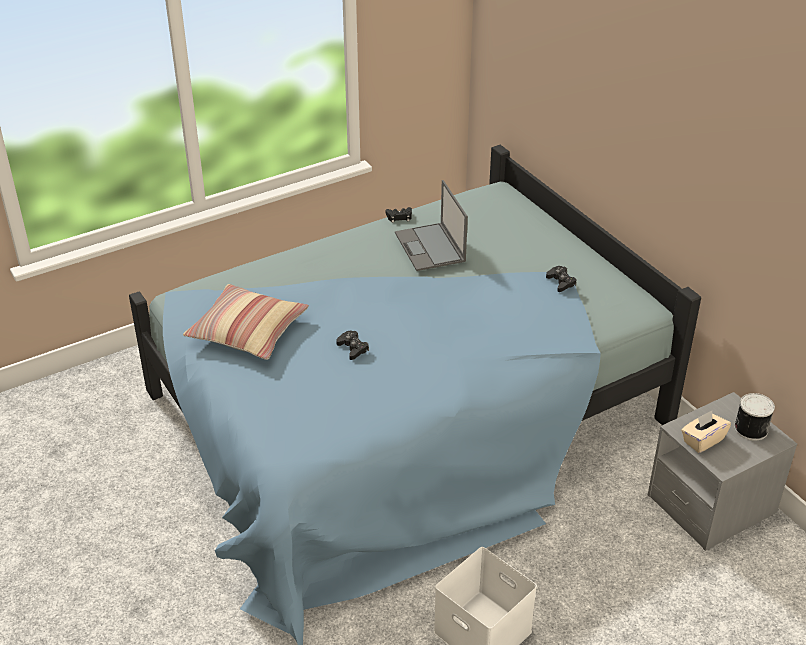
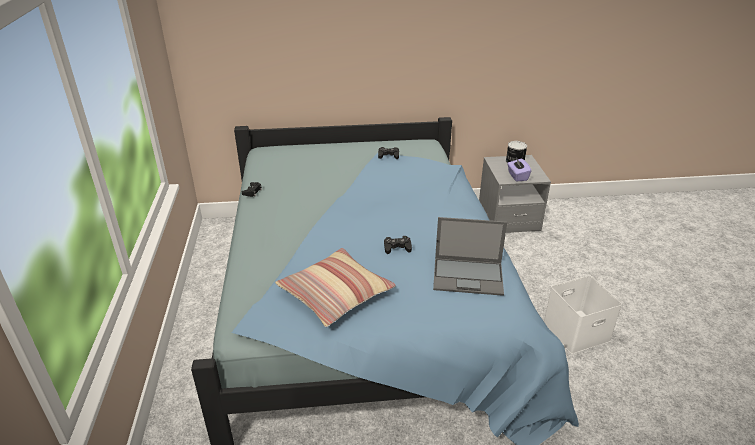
camera: 65 degrees left, 5 degrees down
(430, 247) = (307, 187): laptop -> laptop (469, 276)
(702, 440) = (517, 176): beige tissue box -> purple tissue box

